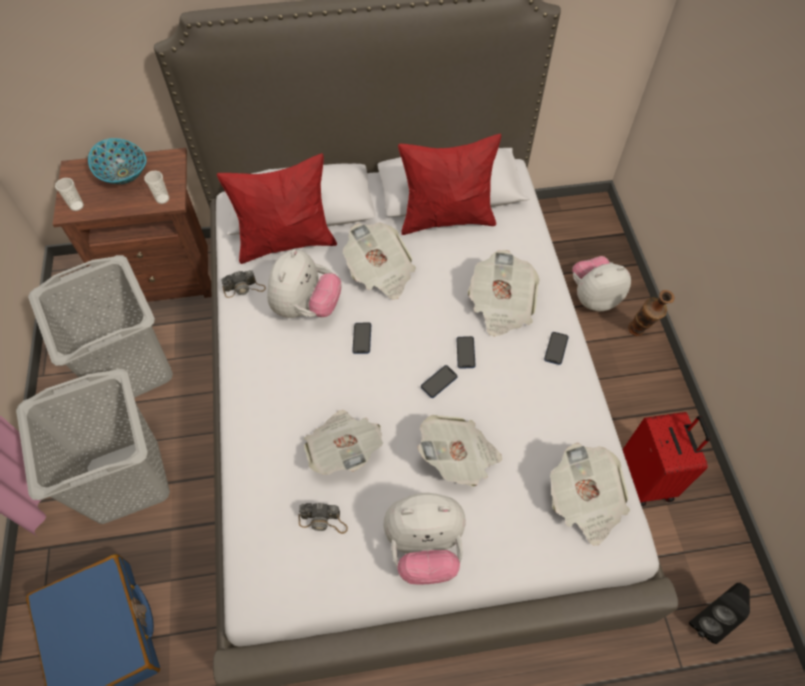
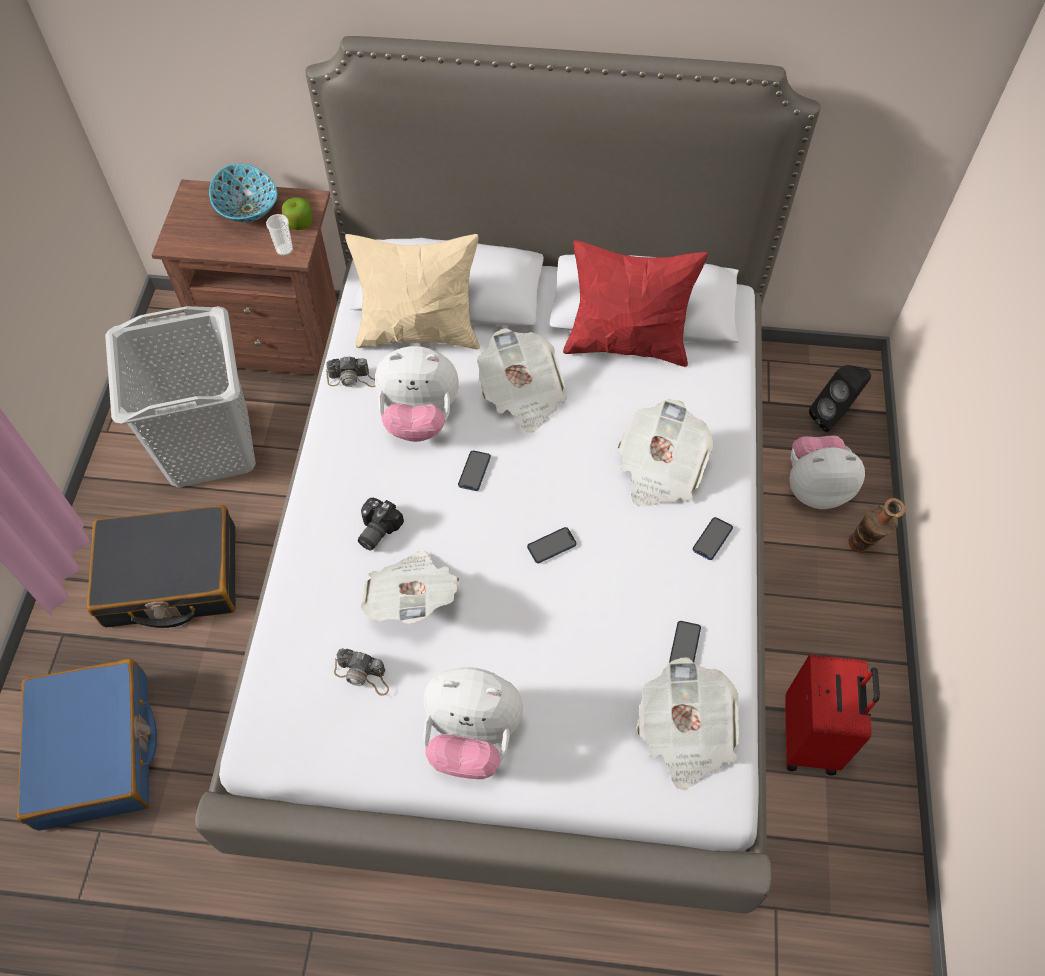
camera: 15 degrees right, 0 degrees up
(77, 206) = (184, 238): cup -> none
(128, 479) = (171, 577): grey laundry basket -> black suitcase
(168, 176) = (299, 223): none -> apple
(286, 242) = (419, 333): red pillow -> beige pillow
(298, 402) = (375, 530): none -> camera
(306, 307) = (419, 418): plush toy -> plush toy turned 60 degrees clockwise
(459, 457) = (547, 642): newspaper -> none
(465, 353) = (596, 518): phone -> phone (684, 645)
(709, 617) = (834, 931): black speaker -> black speaker (833, 417)

